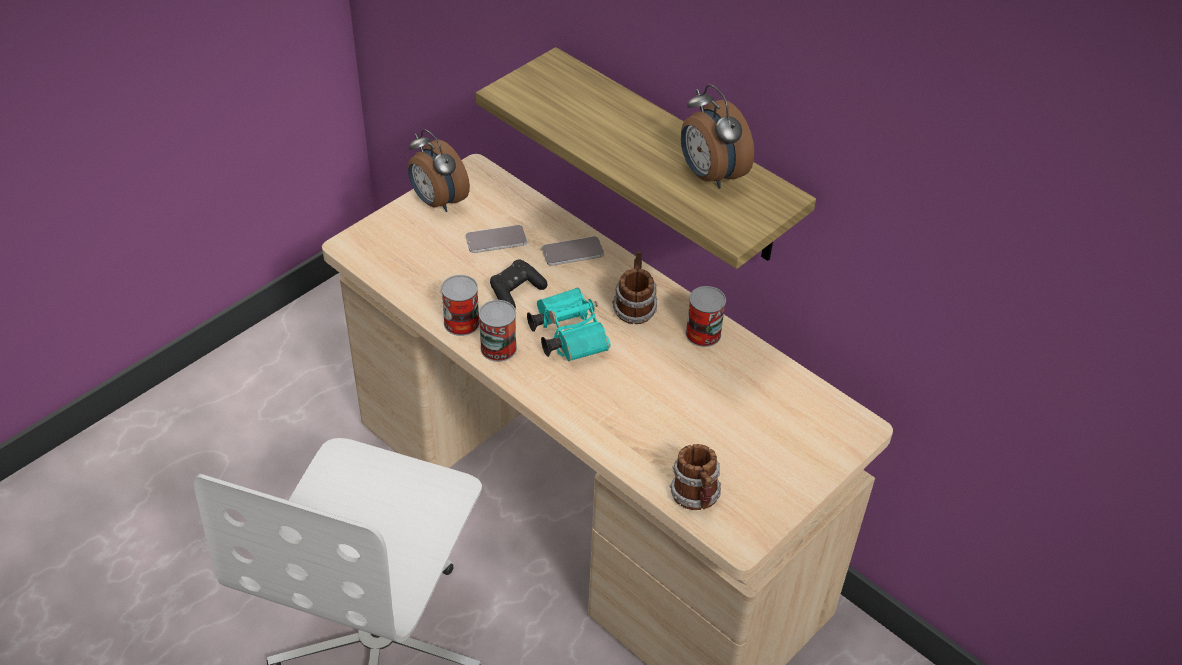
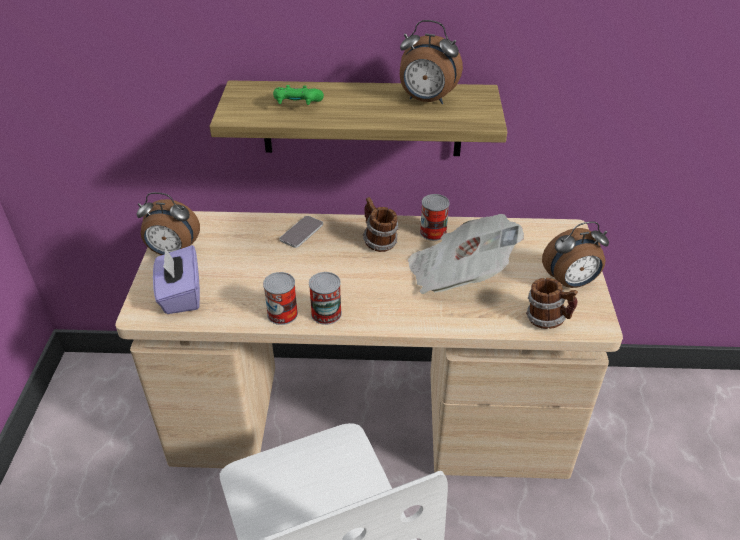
camera: 40 degrees left, 5 degrees down
(399, 248) = (180, 295): none -> purple tissue box
(496, 240) = (243, 253): phone -> none
(516, 292) = (295, 275): black game controller -> none
(566, 335) = (358, 279): turquoise binoculars -> none
(578, 112) = (297, 105): none -> green game controller
(668, 394) = (458, 275): none -> newspaper
(774, 480) = (570, 283): none -> alarm clock

